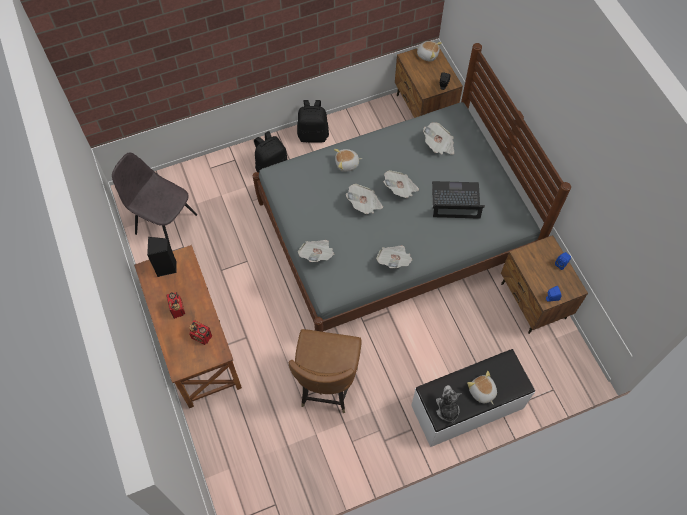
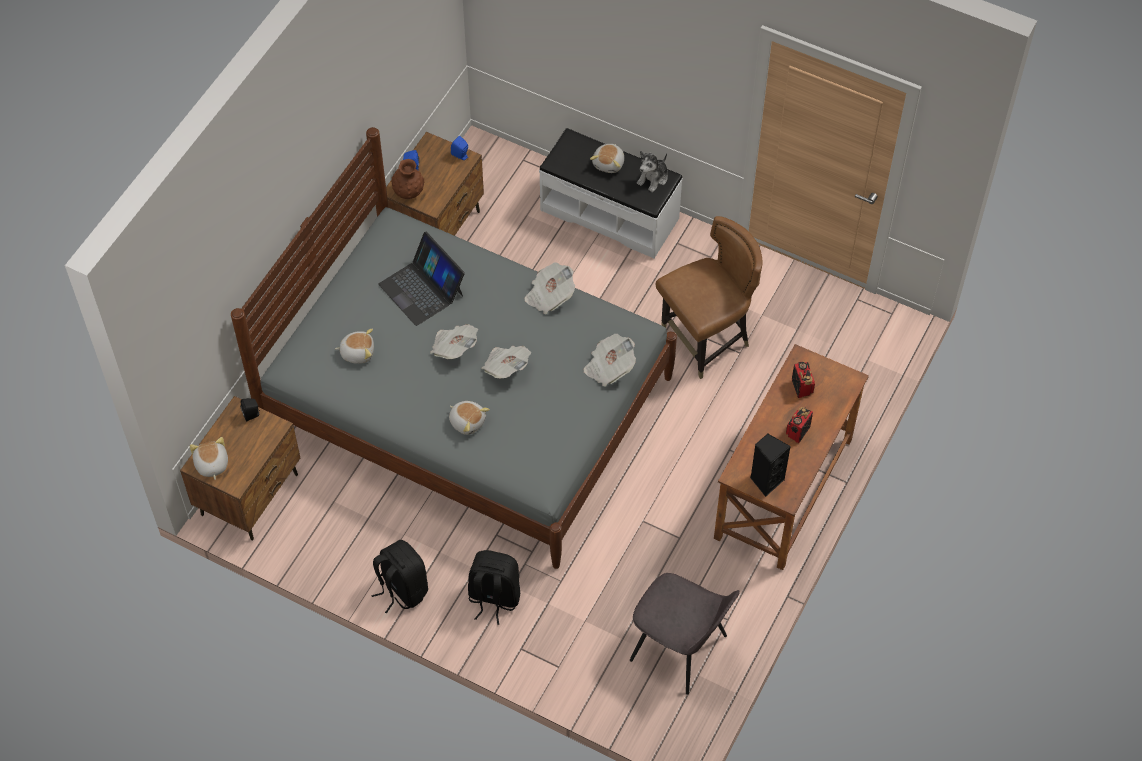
camera: 130 degrees left, 5 degrees down
(164, 223) = (681, 649): grey chair -> grey chair turned 45 degrees counterclockwise
(438, 145) = (357, 352): newspaper -> plush toy
(542, 250) = (408, 192): none -> brown vase

